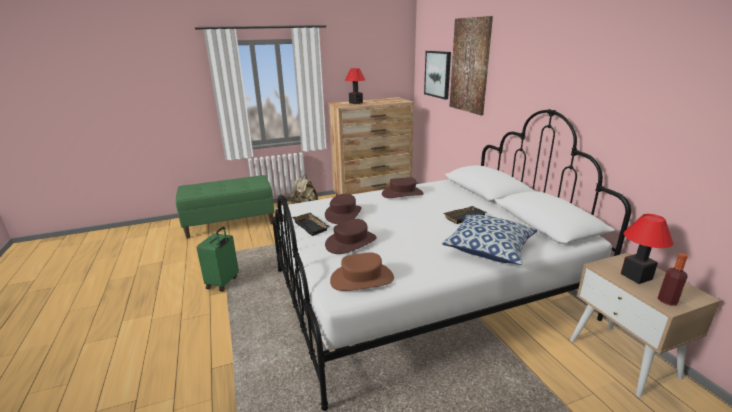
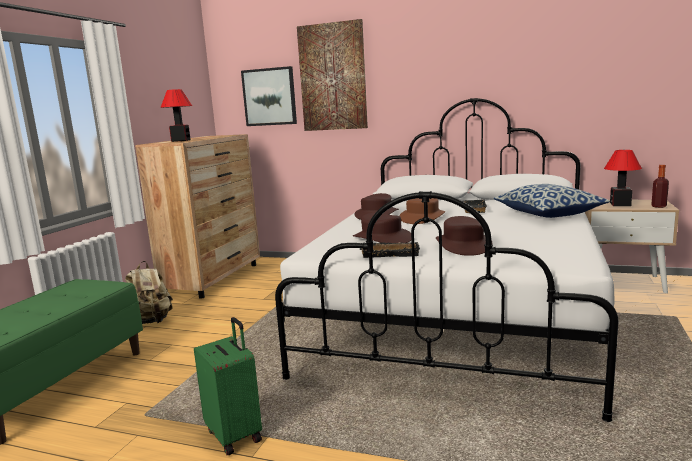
camera: 50 degrees left, 10 degrees down
(362, 279) = (555, 253): brown hat -> brown hat (422, 217)

